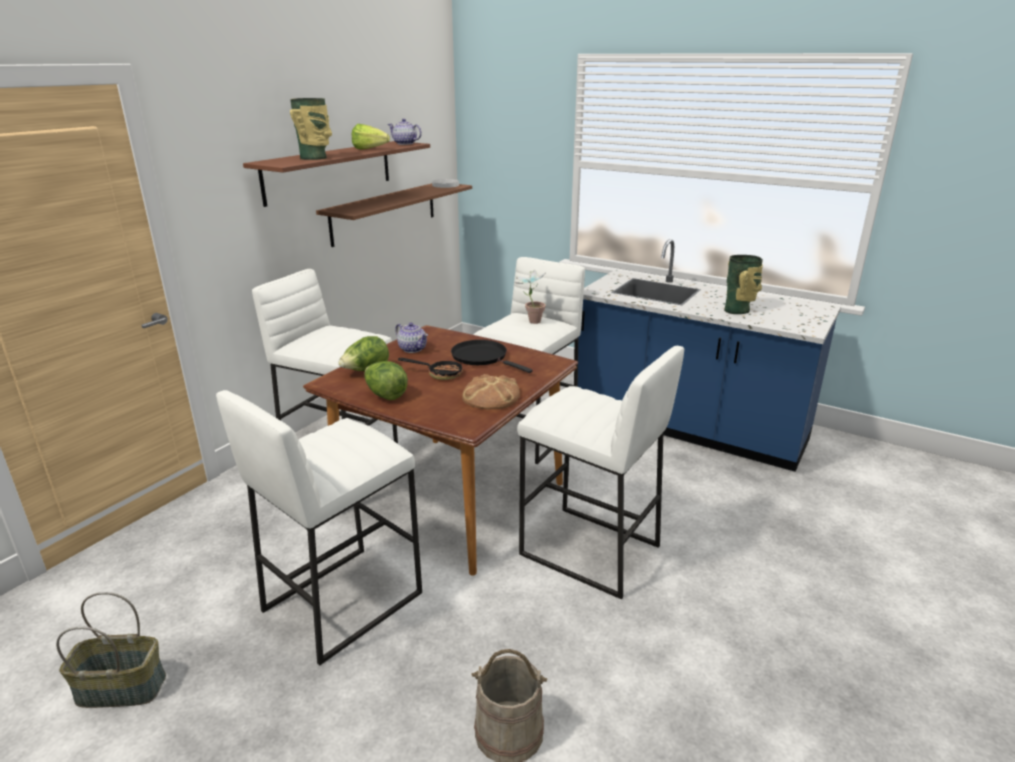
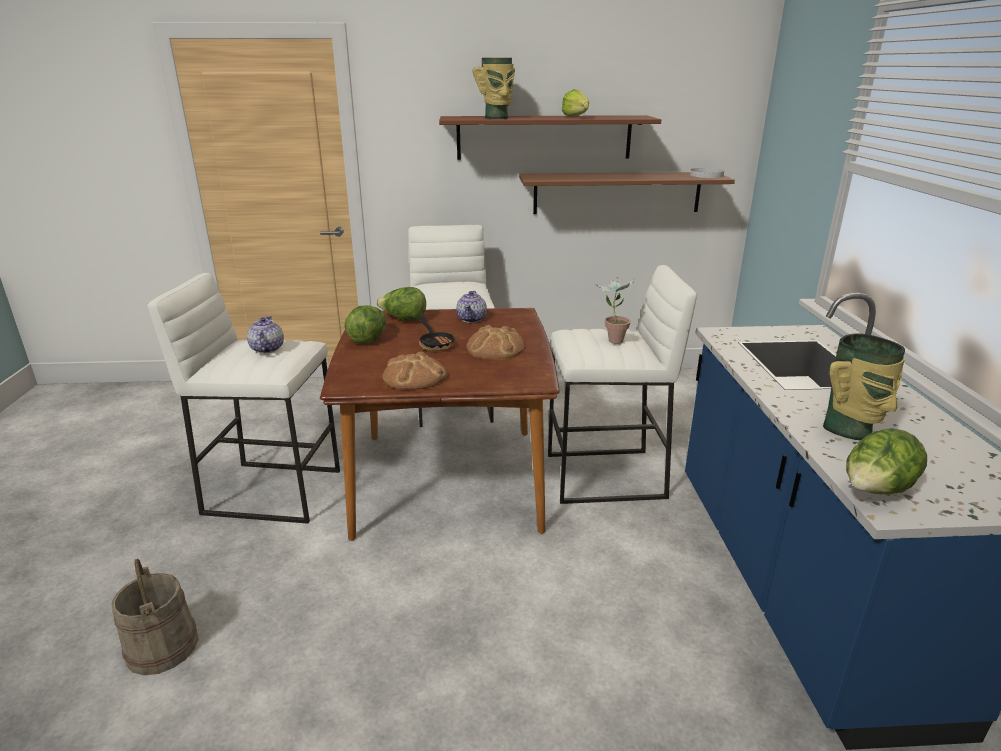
camera: 55 degrees right, 0 degrees up
(122, 688) = (148, 454): basket -> none
(405, 143) = (637, 117): teapot -> teapot (266, 349)
(482, 357) = (495, 348): black frying pan -> bread
(589, 551) = (446, 598): white stool -> none
(795, 327) = (875, 491): none -> lettuce

